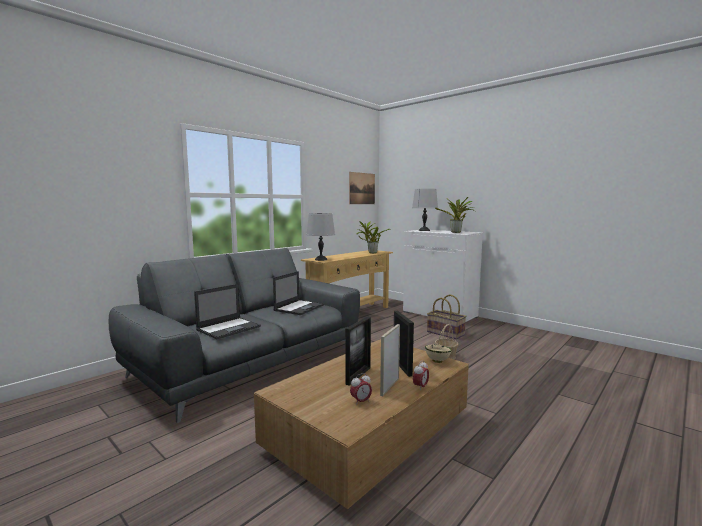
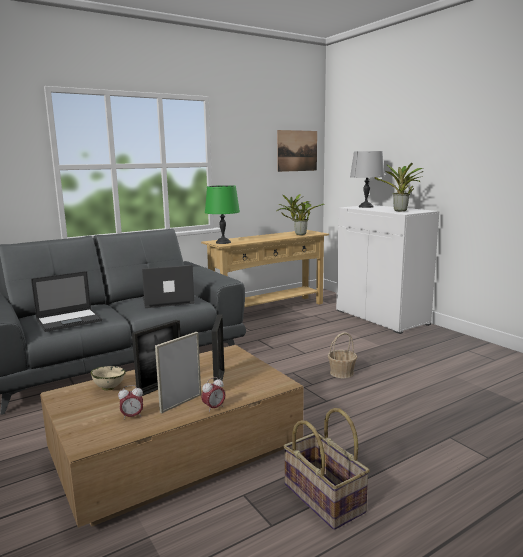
camera: 15 degrees right, 5 degrees up
(299, 307) = (167, 300): laptop -> laptop turned 150 degrees counterclockwise
(321, 259) = (223, 242): grey table lamp -> green table lamp
(437, 361) = (267, 379): beige bowl -> beige bowl (108, 388)
(446, 333) = (368, 343): basket -> basket (325, 498)

